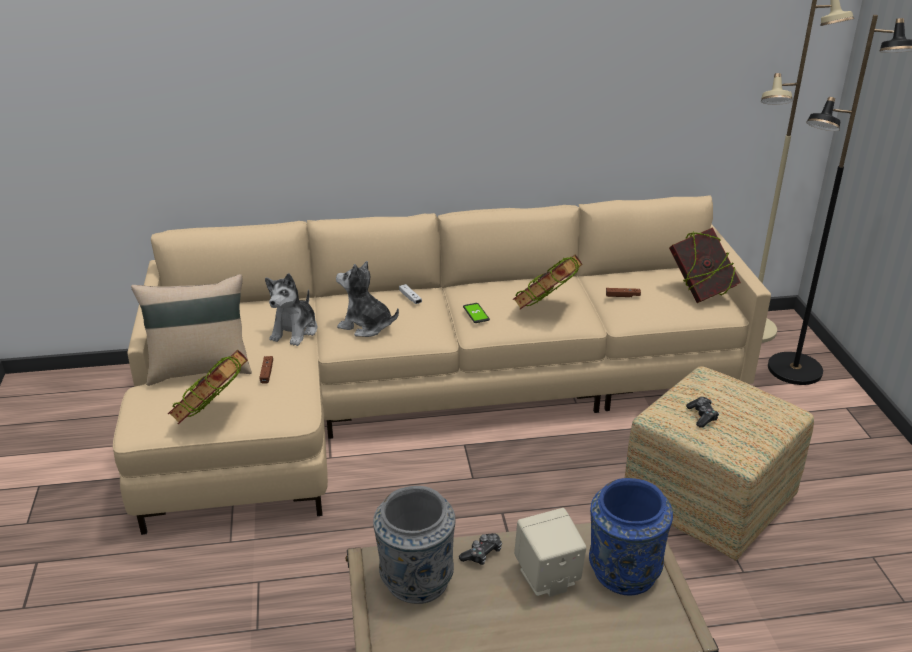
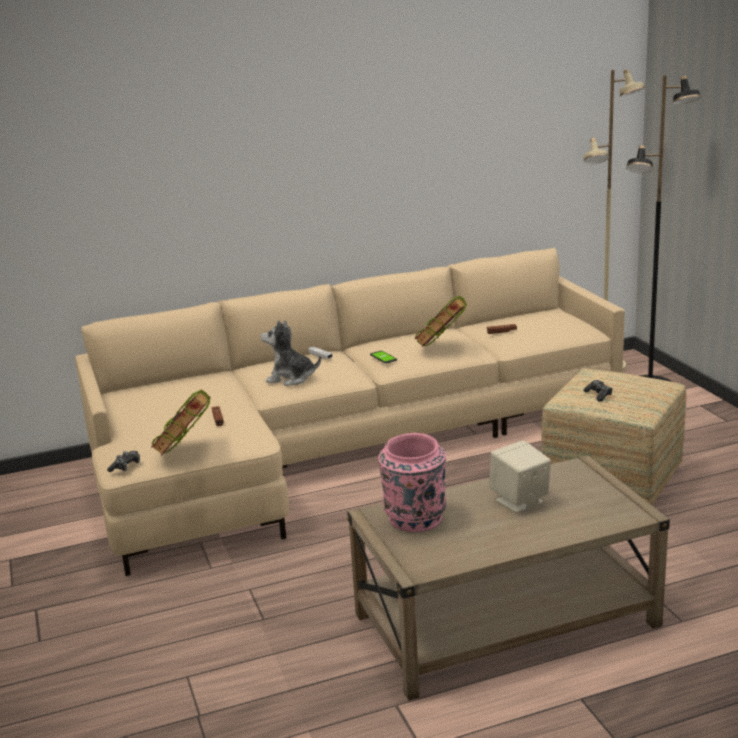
camera: 10 degrees left, 10 degrees down
(200, 369) = (156, 425): beige pillow -> none
(295, 331) = (227, 391): plush toy -> none
(416, 581) = (415, 520): grey vase -> pink vase
(482, 554) = (460, 496): game controller -> game controller (126, 467)
(623, 573) = (578, 490): blue vase -> none
(700, 292) = (564, 322): book -> none

